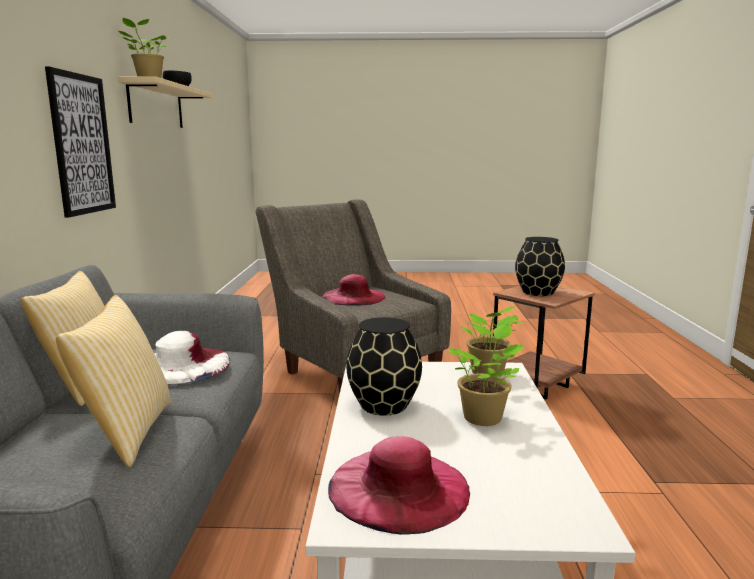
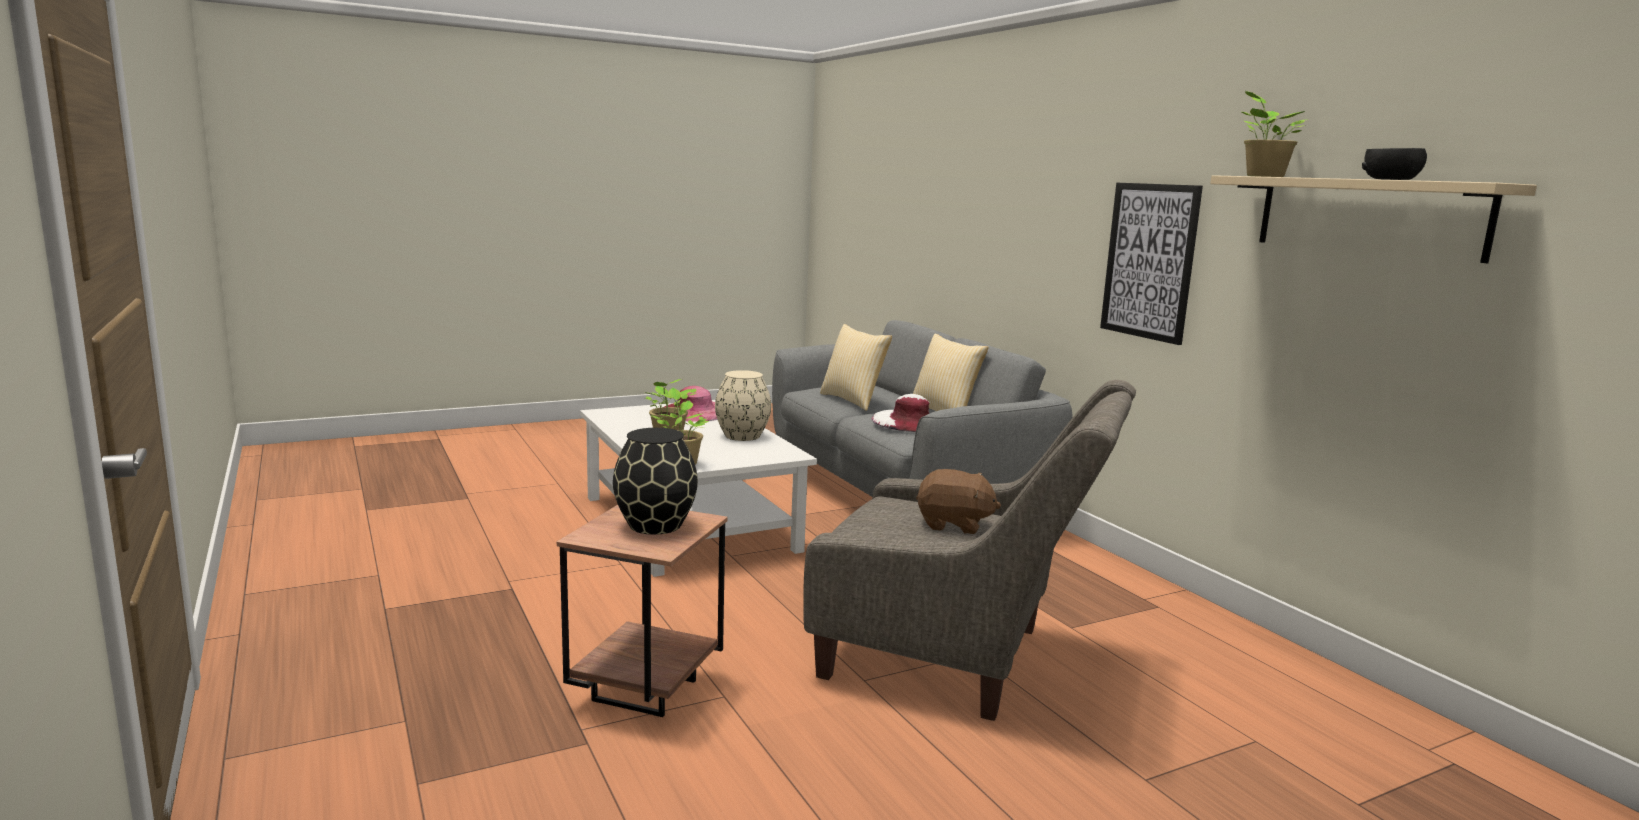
camera: 150 degrees right, 0 degrees up
(353, 297) = (953, 525): pink hat -> brown plush toy
(383, 405) = (743, 436): black vase -> beige vase

